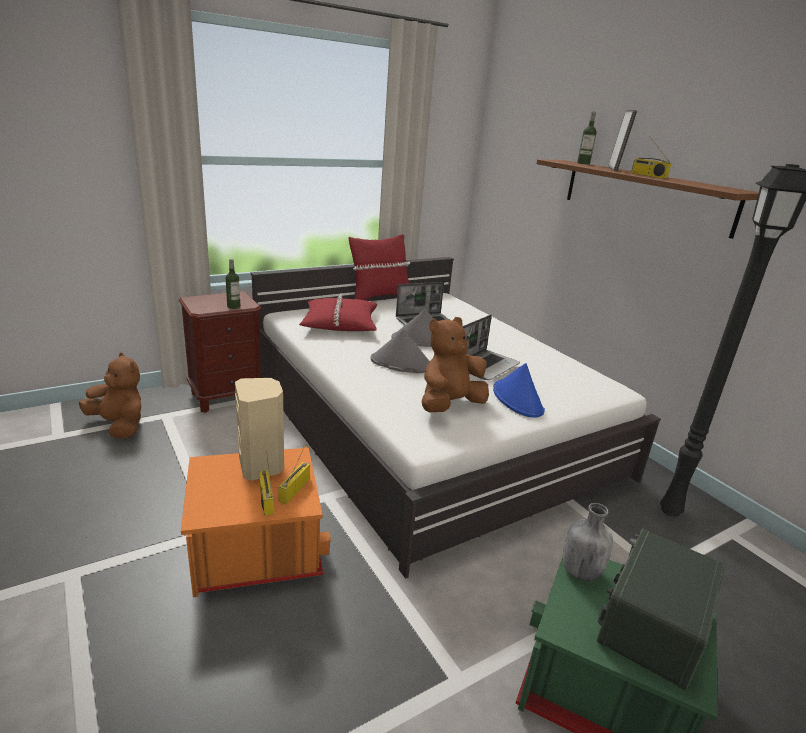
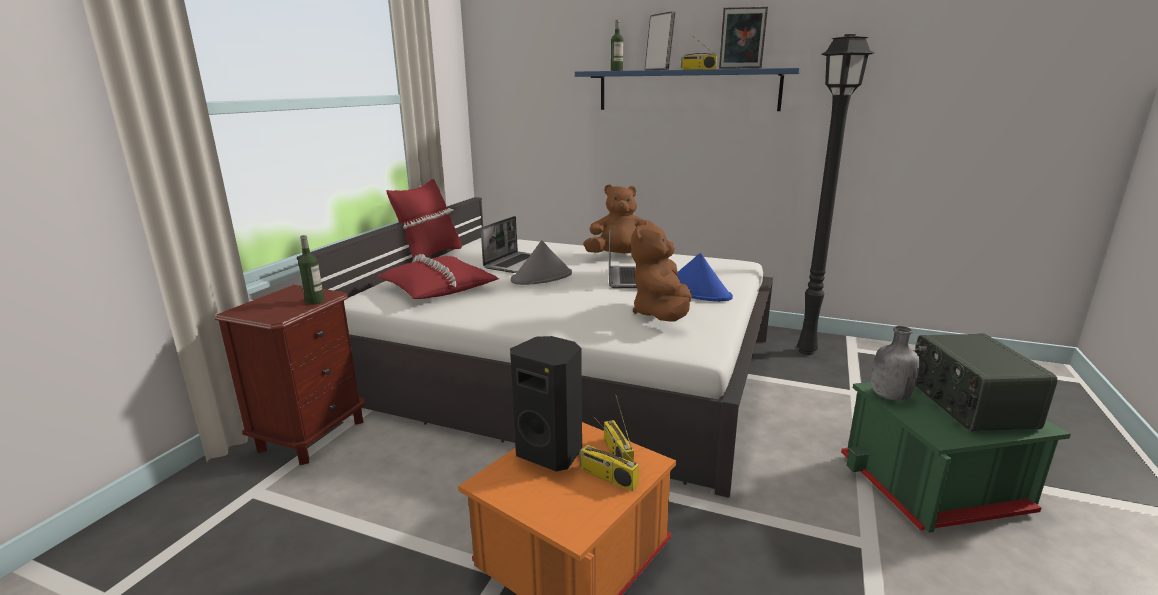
camera: 35 degrees left, 5 degrees down
(119, 426) = (197, 536): brown plush toy -> brown plush toy (620, 257)
(262, 466) = (551, 452): beige speaker -> black speaker
(401, 363) = (563, 300): grey hat -> none
(644, 195) = (687, 90): brown shelf -> blue shelf
(683, 182) = (740, 68): none -> picture frame

